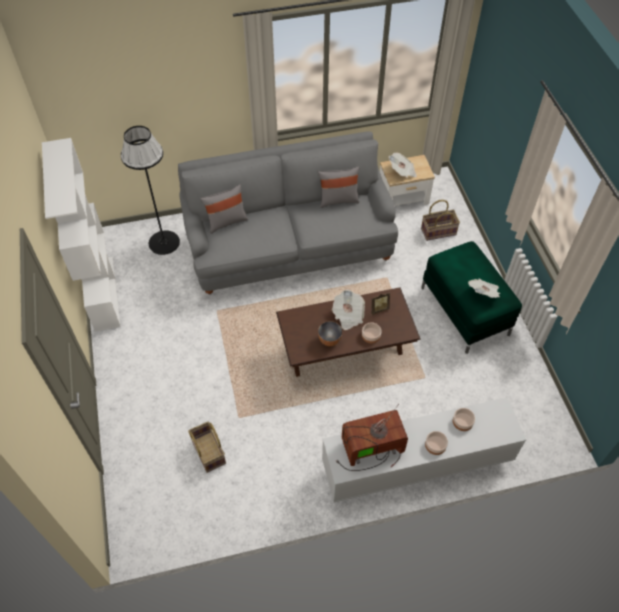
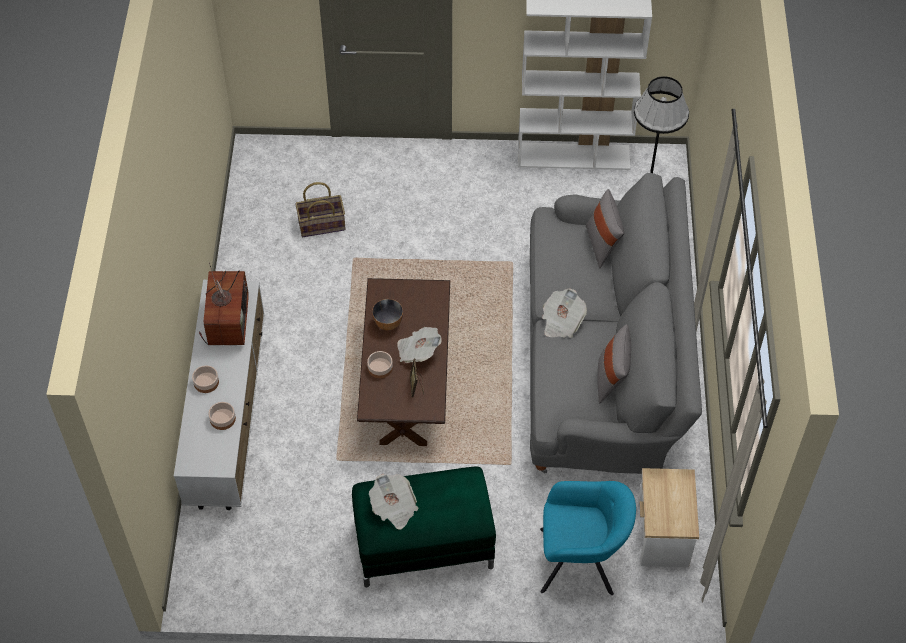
camera: 105 degrees right, 0 degrees up
(402, 171) = (666, 493): newspaper -> newspaper (561, 322)
(438, 231) = (580, 561): basket -> turquoise armchair

